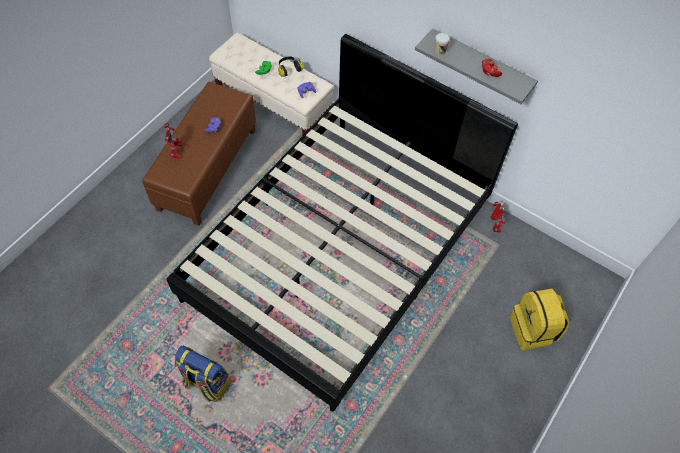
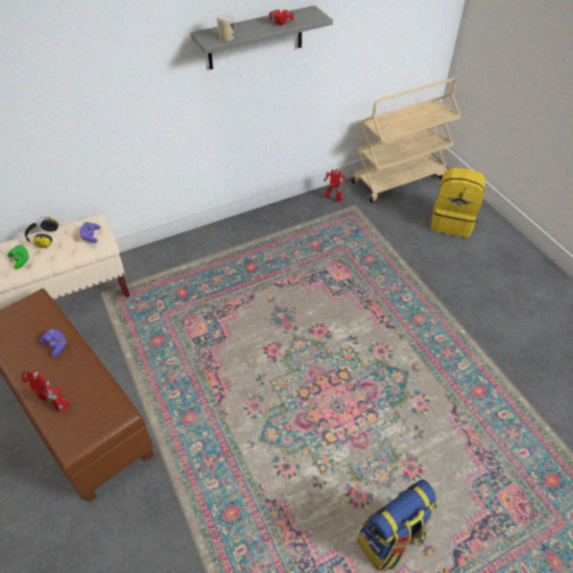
camera: 60 degrees left, 10 degrees down
(339, 251) = (287, 323): black bed -> none
(560, 266) = (399, 179): none -> beige cart

